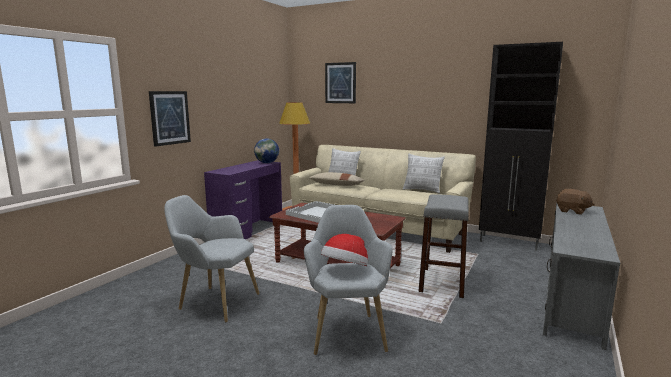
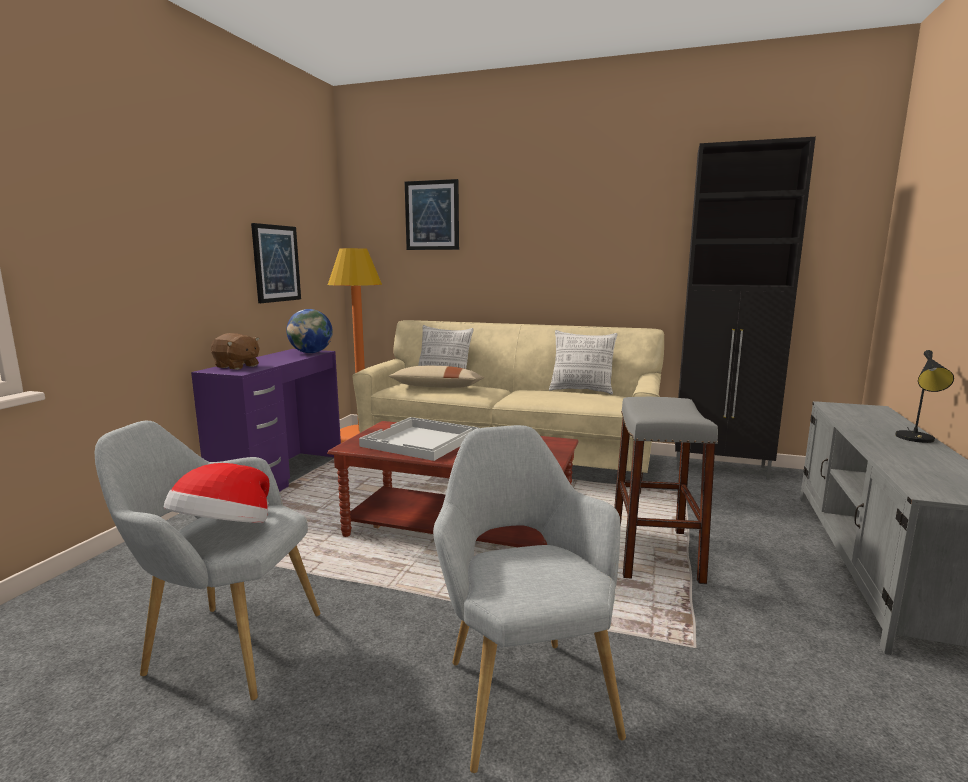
camera: 10 degrees left, 0 degrees up
(169, 117) = (112, 264): picture -> picture (276, 263)
(345, 269) = (526, 569): hat -> hat (224, 532)
(572, 211) = (854, 415): brown plush toy -> brown plush toy (237, 366)
(595, 225) = (917, 439): none -> black table lamp

